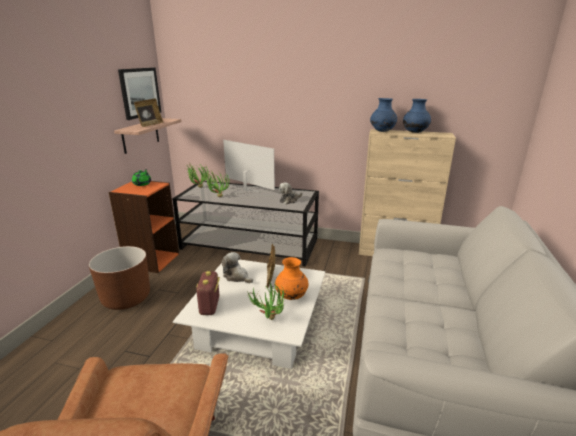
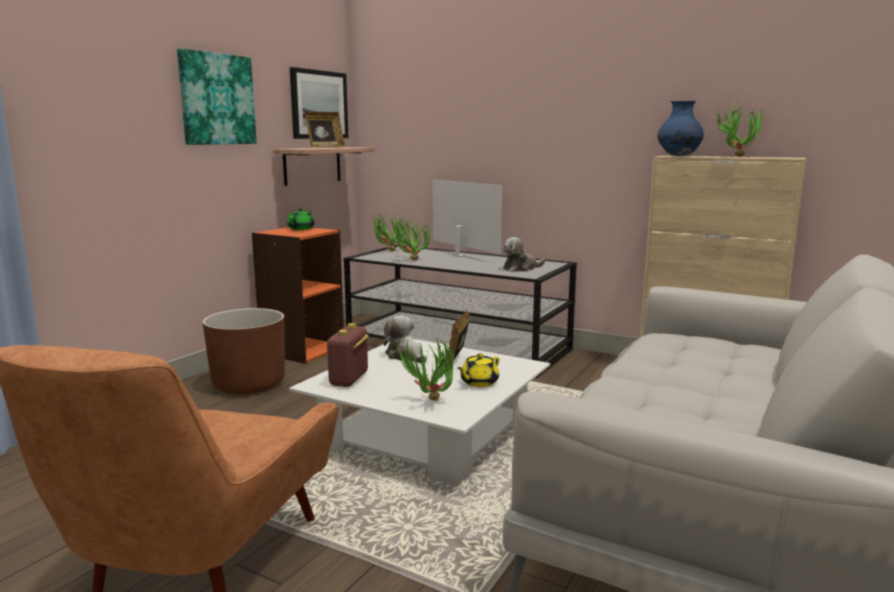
camera: 15 degrees right, 10 degrees down
(71, 103) = (217, 99): none -> picture
(291, 297) = (478, 382): orange vase -> yellow teapot
(415, 132) = (736, 156): blue vase -> potted plant

